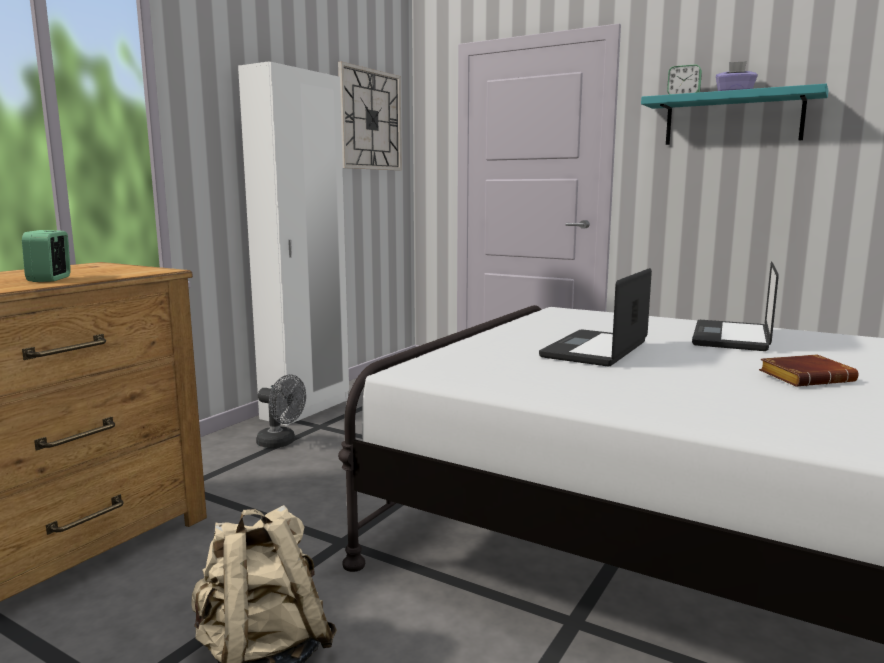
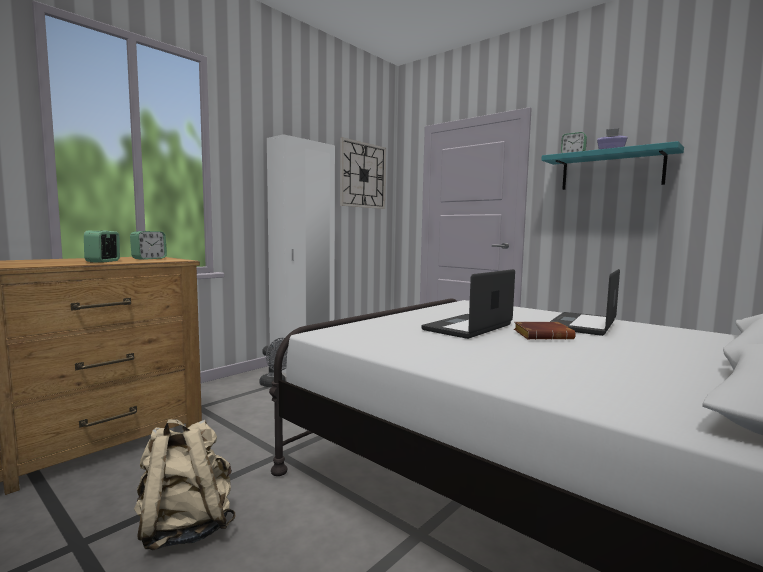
camera: 10 degrees right, 5 degrees down
(106, 269) = (149, 258): none -> alarm clock
(806, 377) = (620, 355): brown book -> brown book (543, 335)

